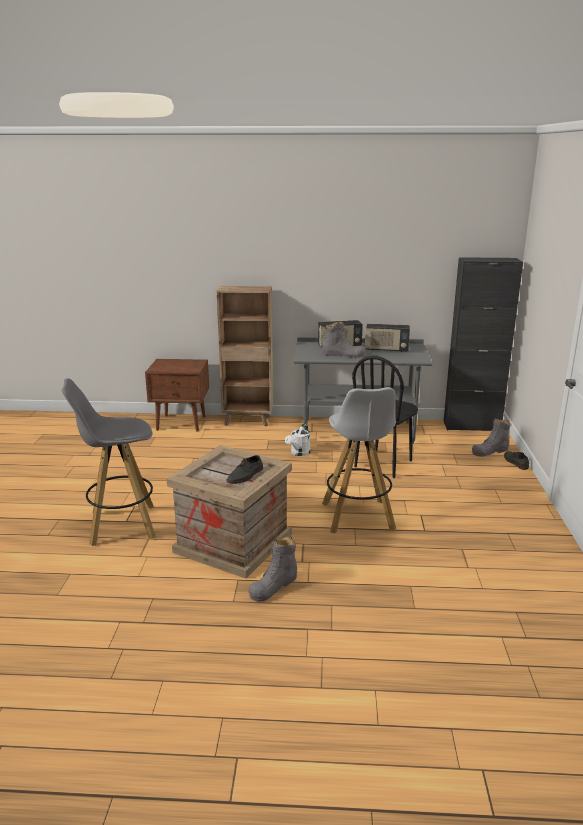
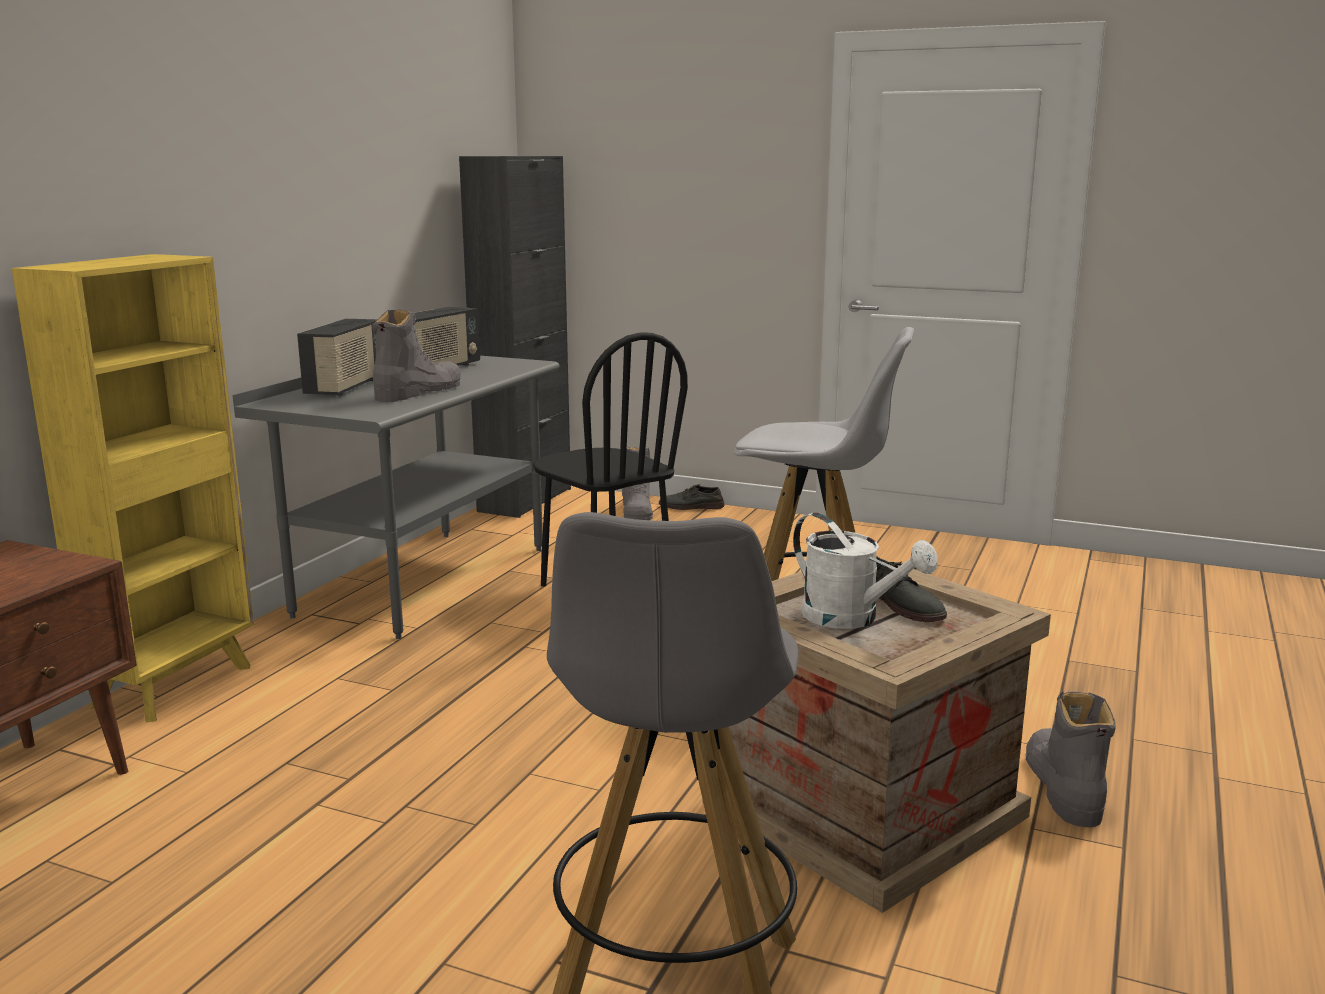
camera: 70 degrees left, 5 degrees down
(248, 421) = (176, 685): brown bookcase -> yellow bookcase
(273, 586) = (1063, 787): grey boot -> grey boot turned 150 degrees counterclockwise
(299, 453) = (463, 657): white watering can -> white watering can (851, 619)

